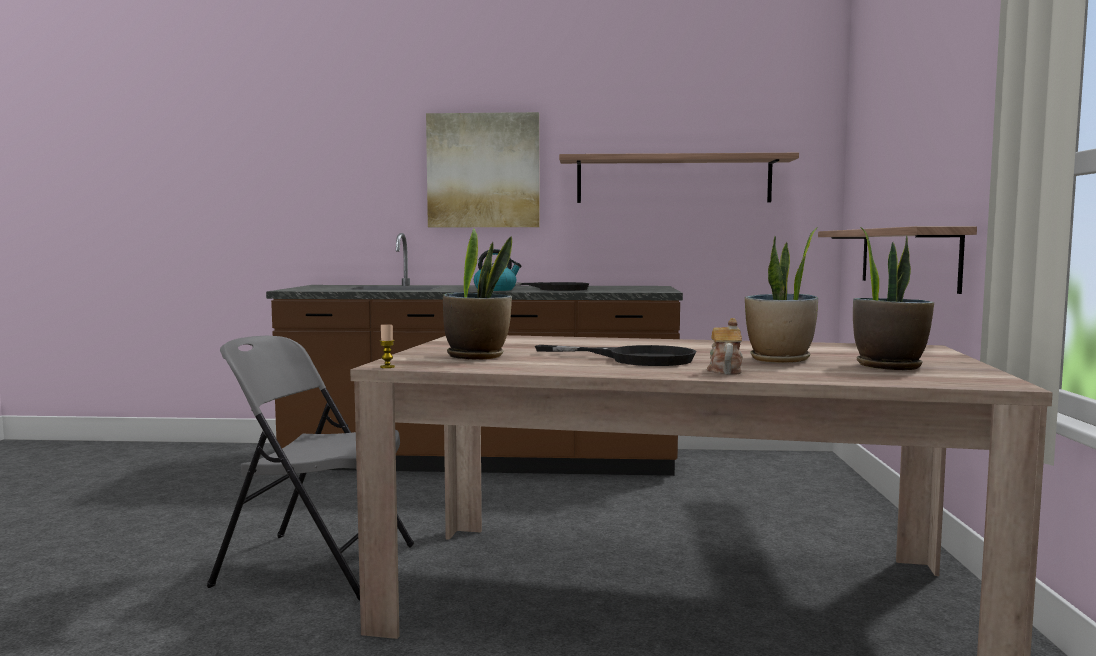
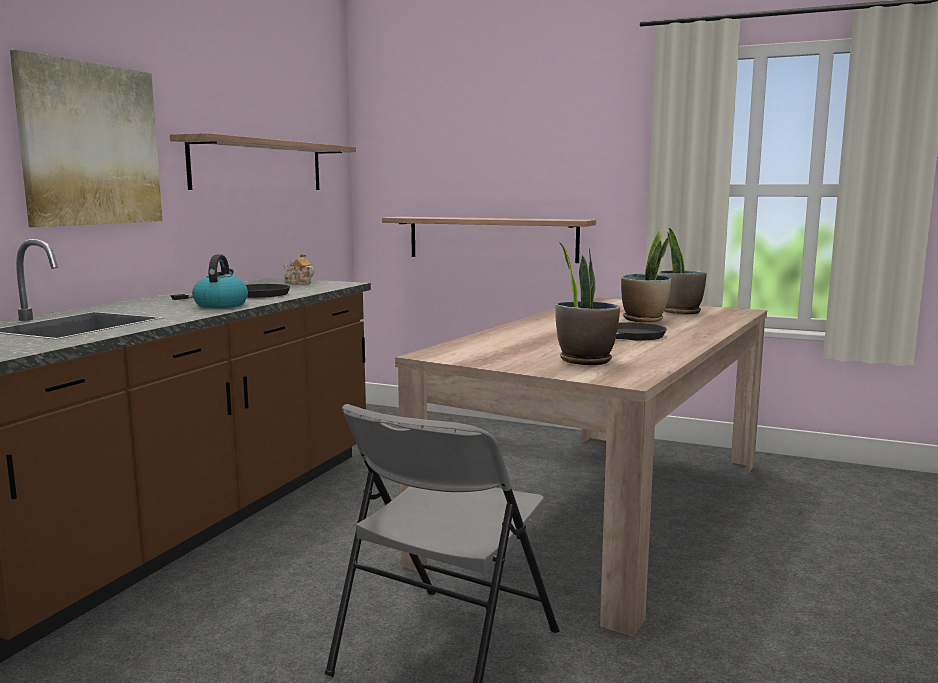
camera: 70 degrees left, 5 degrees up
(387, 367) = (641, 382): candle -> none
(724, 371) = (689, 330): teapot -> teapot (298, 283)

